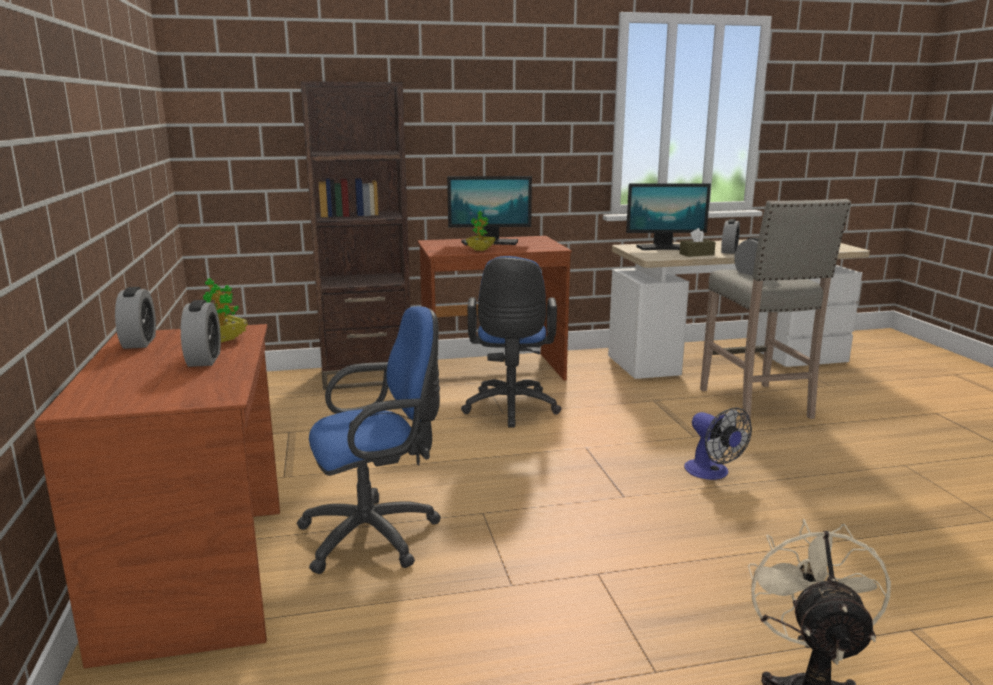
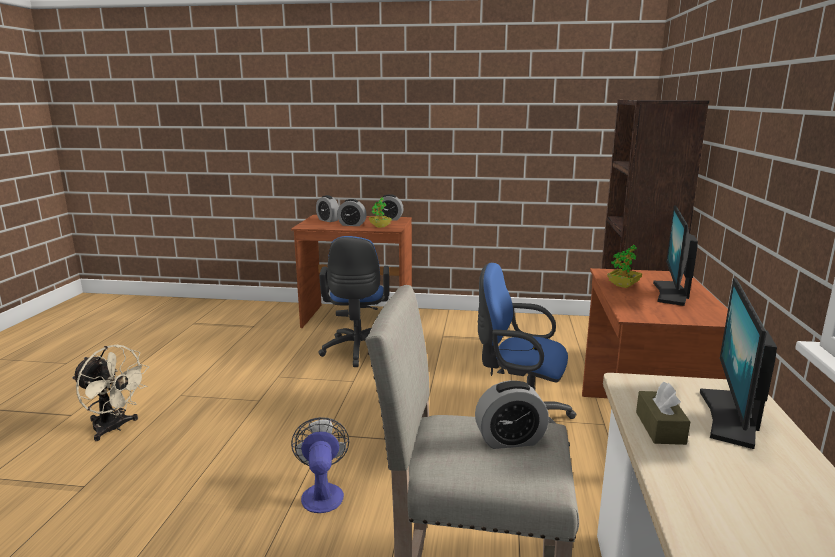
camera: 110 degrees right, 0 degrees up
(712, 473) = (322, 492): fan -> fan turned 90 degrees clockwise
(729, 251) = (699, 476): alarm clock -> alarm clock (328, 220)

